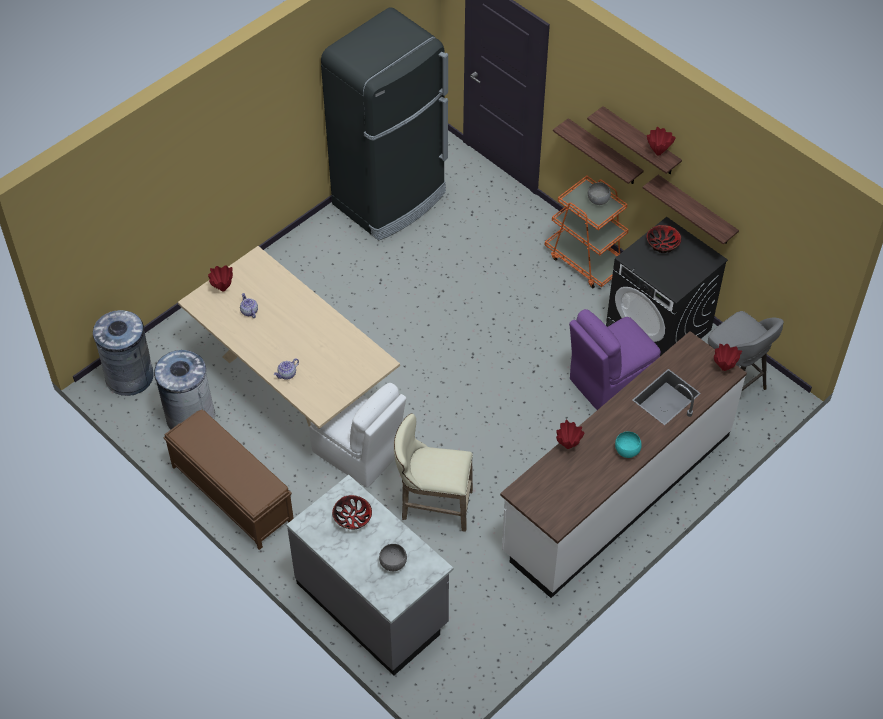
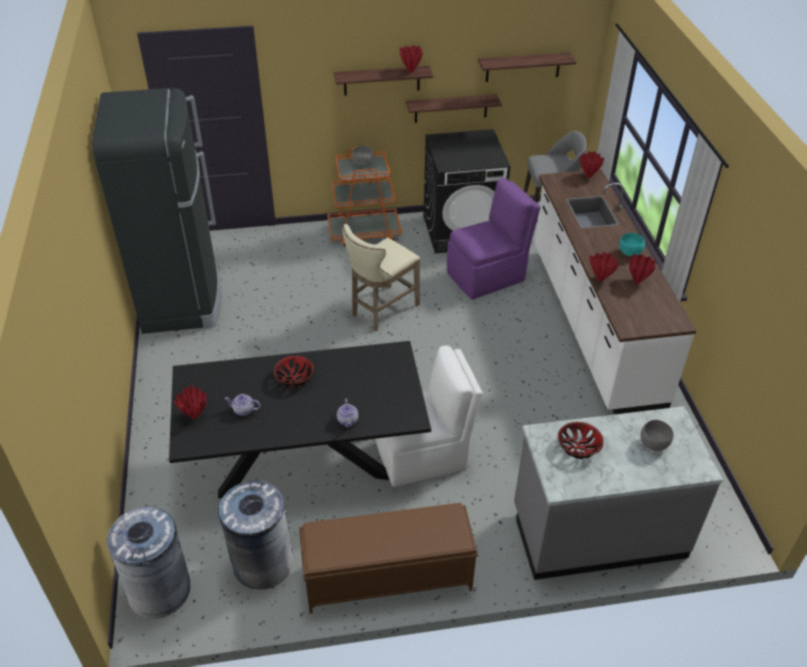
camera: 55 degrees left, 10 degrees down
(294, 384) = (304, 460): beige dining table -> black dining table
(432, 506) = (521, 435): beige stool -> beige stool (381, 310)
(588, 473) = (637, 282): none -> red vase
(604, 153) = (344, 122): shelf -> shelf (523, 67)
(610, 382) = (487, 276): purple chair -> purple chair turned 120 degrees counterclockwise
(662, 244) = (449, 147): bowl -> bowl (294, 378)

